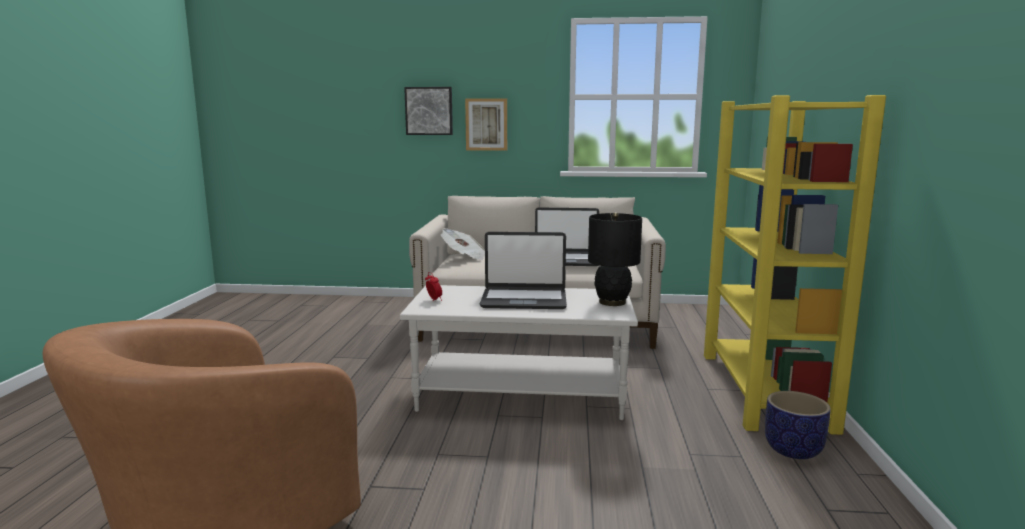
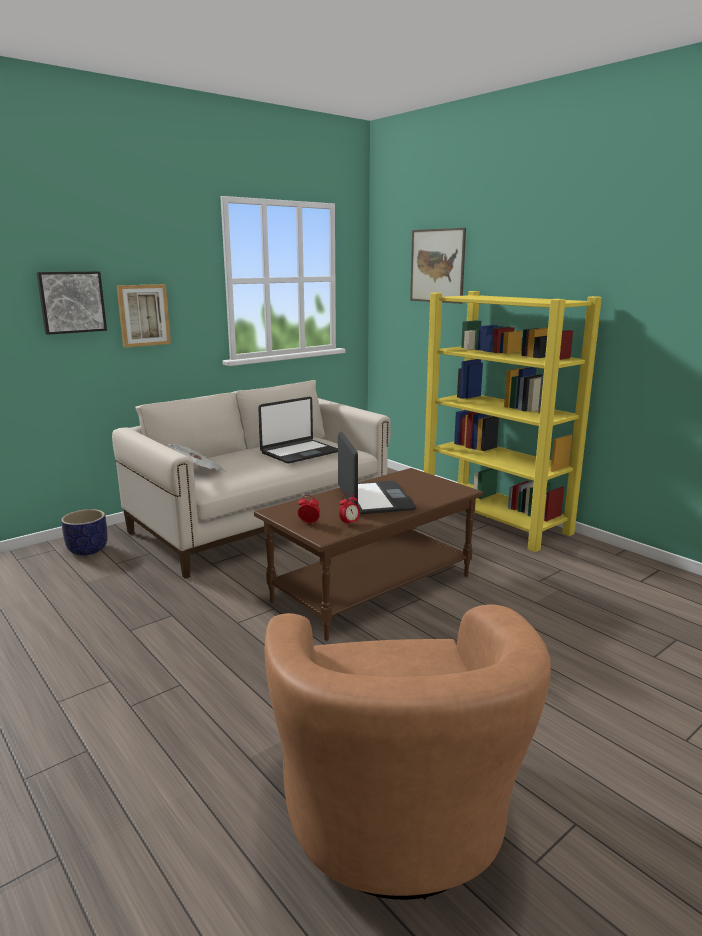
camera: 45 degrees left, 5 degrees up
(458, 308) = (349, 523): none -> alarm clock
(522, 394) = (372, 587): white coffee table -> brown coffee table
(524, 300) = (374, 499): laptop -> laptop turned 60 degrees counterclockwise
(612, 302) = (432, 481): black table lamp -> none
(788, 75) = (437, 266): none -> picture
(793, 449) = (572, 553): planter -> planter (88, 550)

